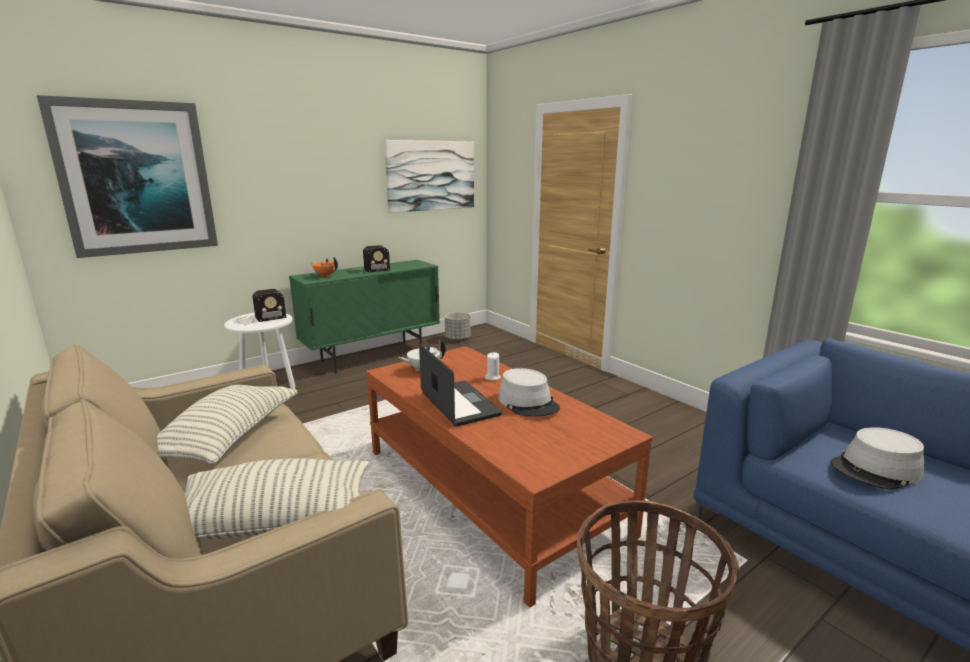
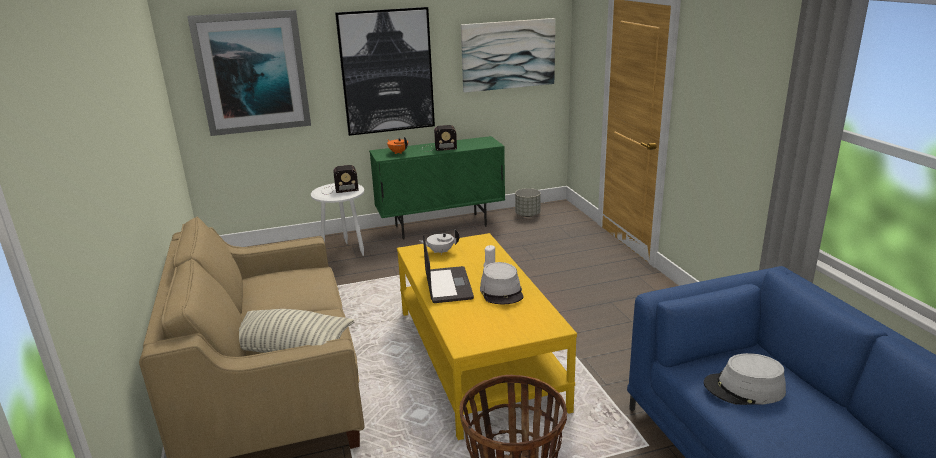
camera: 20 degrees right, 5 degrees up
(227, 438) = (282, 289): pillow -> none
(306, 186) = (387, 71): none -> picture
(489, 489) = (477, 356): brown coffee table -> yellow coffee table

